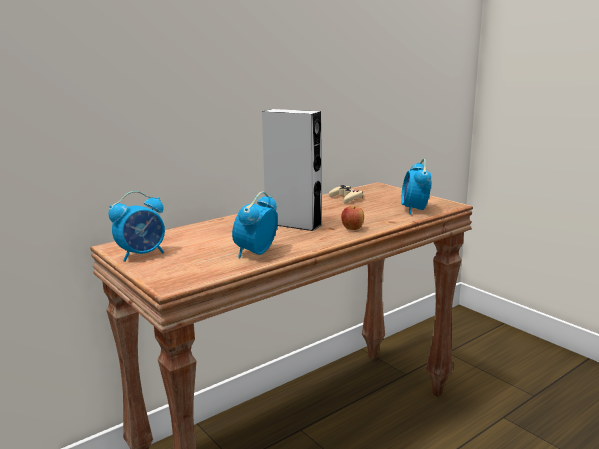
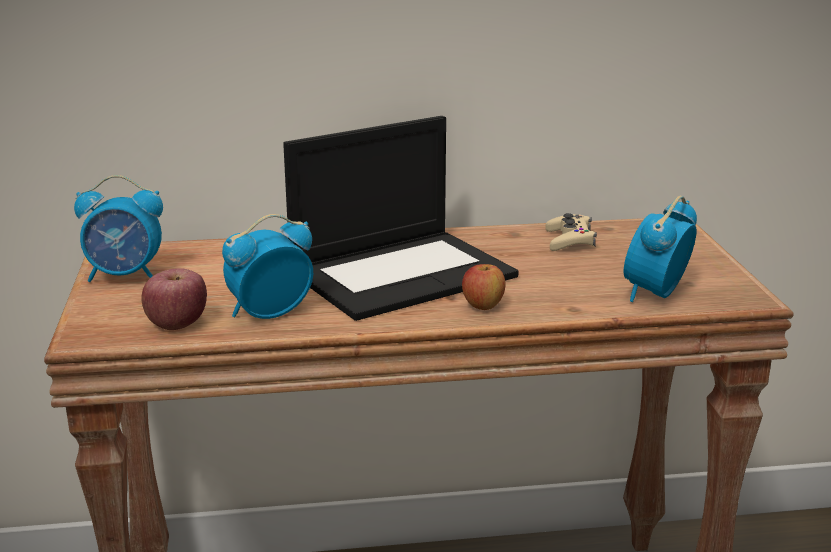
camera: 30 degrees right, 5 degrees up
(213, 268) = (177, 324): none -> apple
(293, 224) = (403, 273): grey speaker -> laptop

